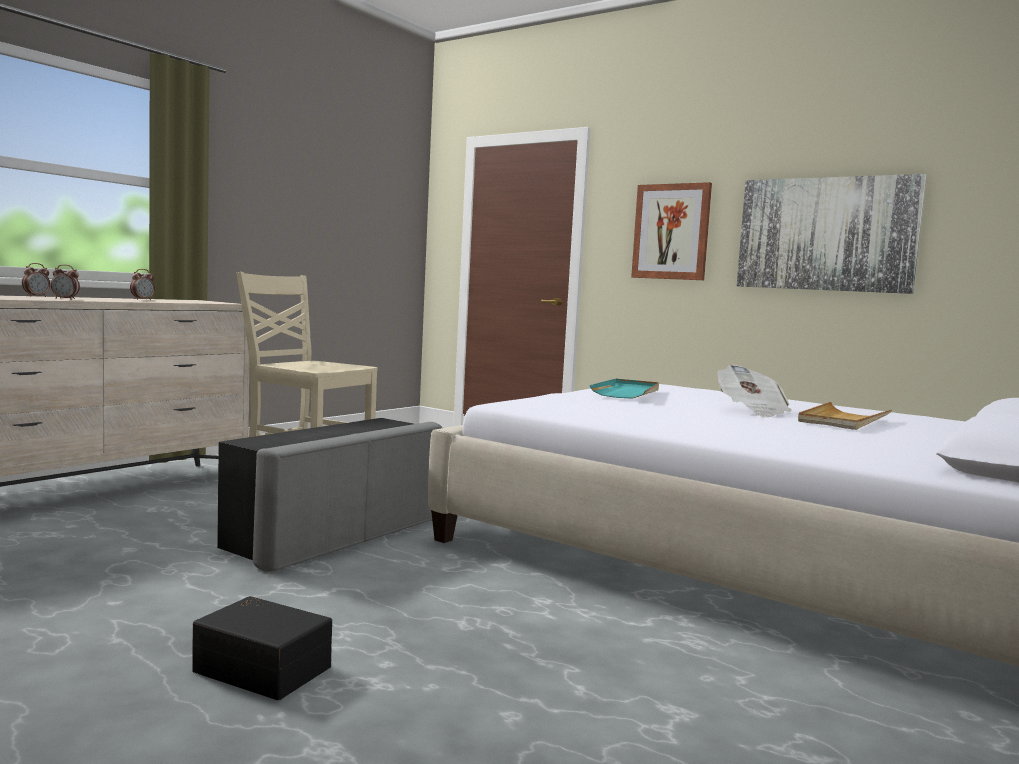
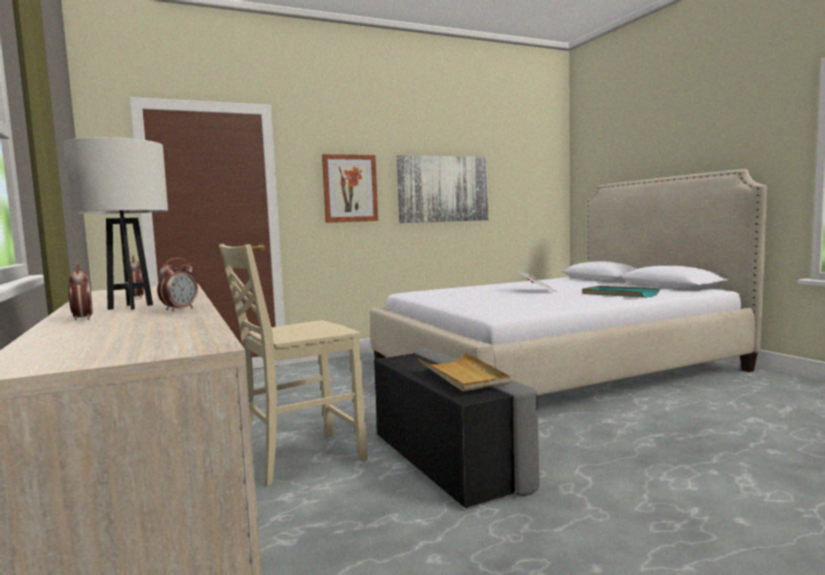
camera: 60 degrees left, 0 degrees up
(88, 298) = (130, 307): none -> white table lamp
(264, 667) = (730, 508): black storage box -> none
(627, 392) = (463, 296): turquoise tray -> turquoise tray (619, 294)
(843, 420) = (563, 286): beige tray -> beige tray (463, 375)

